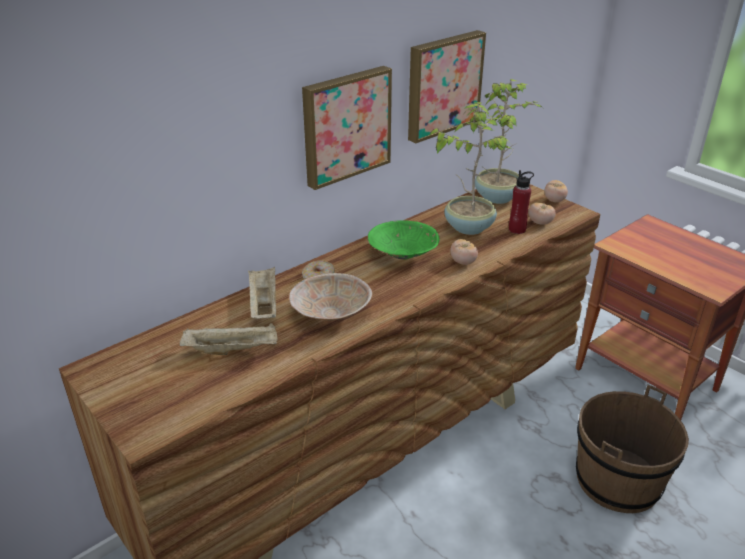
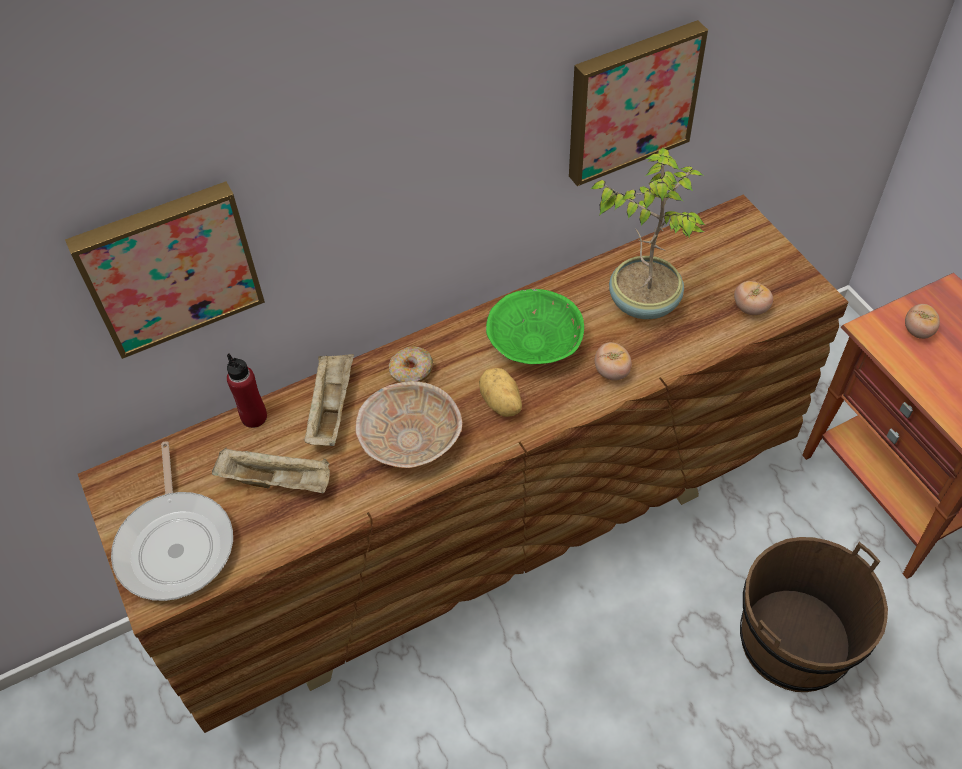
camera: 15 degrees right, 20 degrees up
(156, 399) = (176, 543): none -> frying pan
(345, 125) = (463, 177): picture -> picture (169, 266)
(391, 287) = (500, 403): none -> potato
(498, 197) = (709, 243): potted plant -> none
(517, 229) = (711, 317): red bottle -> red bottle (254, 417)
(554, 200) = (790, 263): tomato -> tomato (917, 331)

